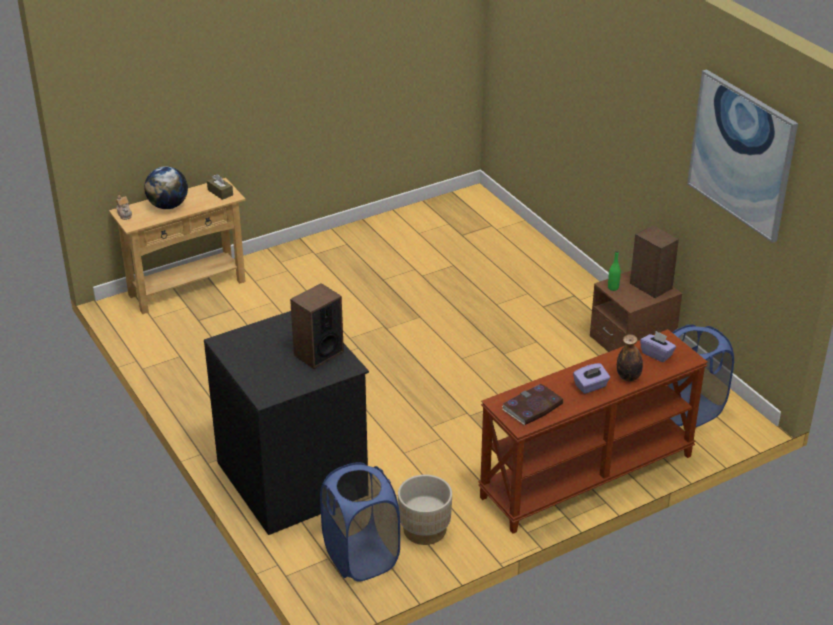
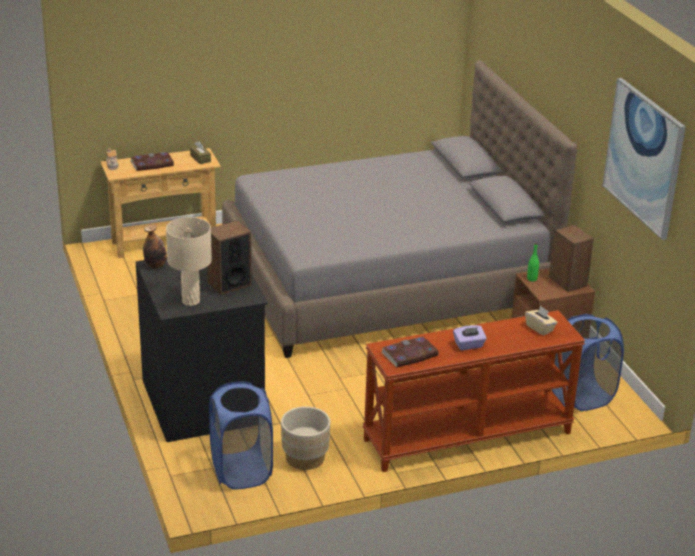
camera: 10 degrees right, 5 degrees down
(168, 206) = (152, 164): globe -> book
(283, 382) = (190, 301): none -> beige table lamp
(443, 301) = (386, 280): none -> grey bed
(628, 377) = (506, 343): bottle -> bottle (155, 265)
(657, 354) = (540, 328): purple tissue box -> beige tissue box

